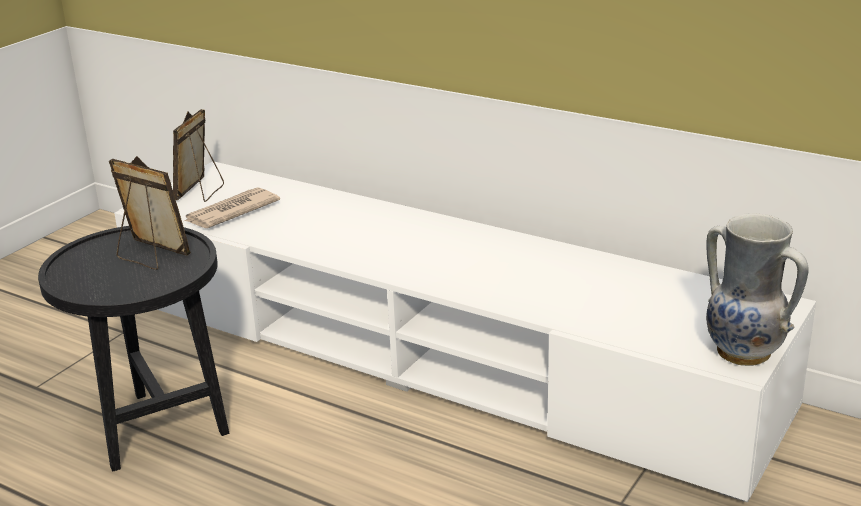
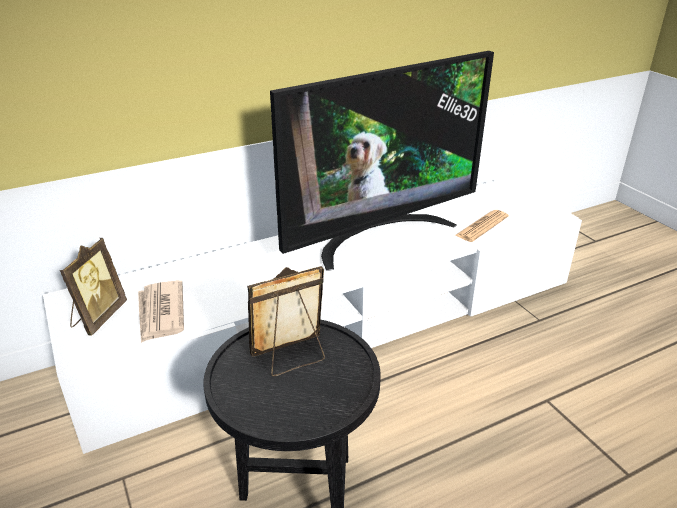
camera: 60 degrees left, 5 degrees up
(201, 192) = (98, 317): picture frame -> picture frame turned 120 degrees counterclockwise
(501, 260) = (378, 234): none -> television
(617, 317) = (482, 226): none -> newspaper
(745, 351) = (543, 209): vase -> none

